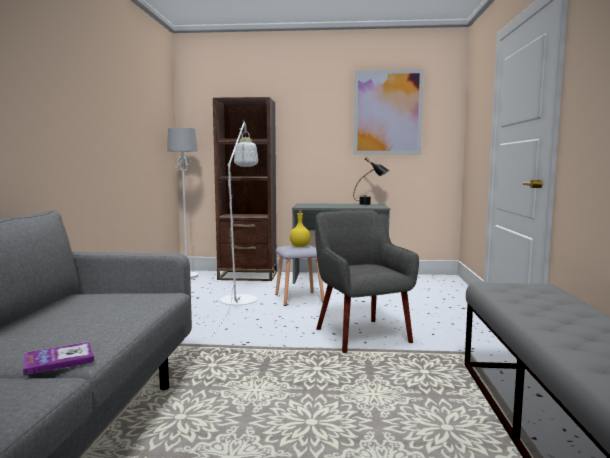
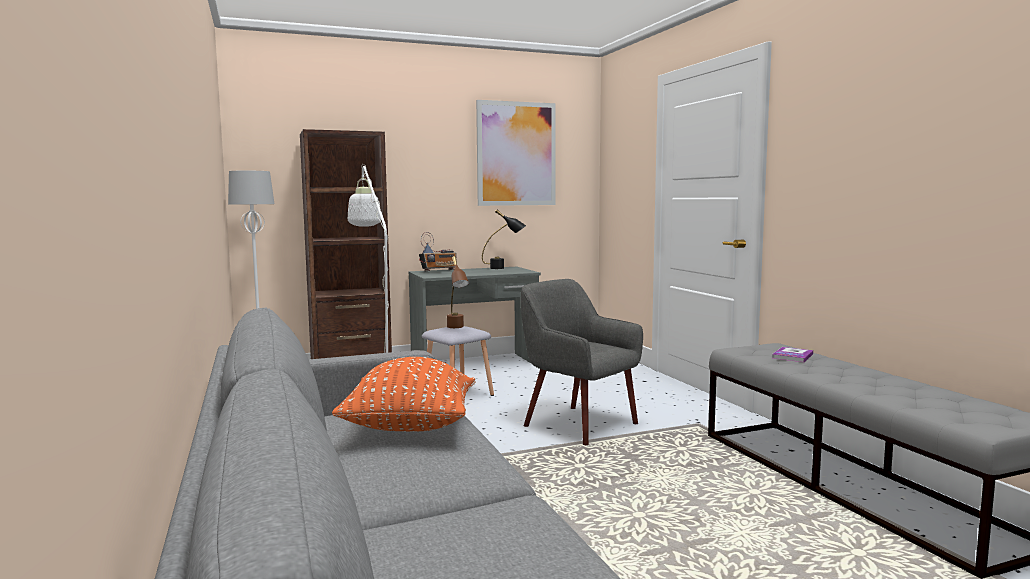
camera: 25 degrees left, 0 degrees up
(59, 360) = (480, 484): book -> book (792, 356)
(109, 310) = (410, 428): none -> orange pillow
(300, 246) = (457, 328): yellow bottle -> brown table lamp
(317, 204) = (439, 271): none -> radio

